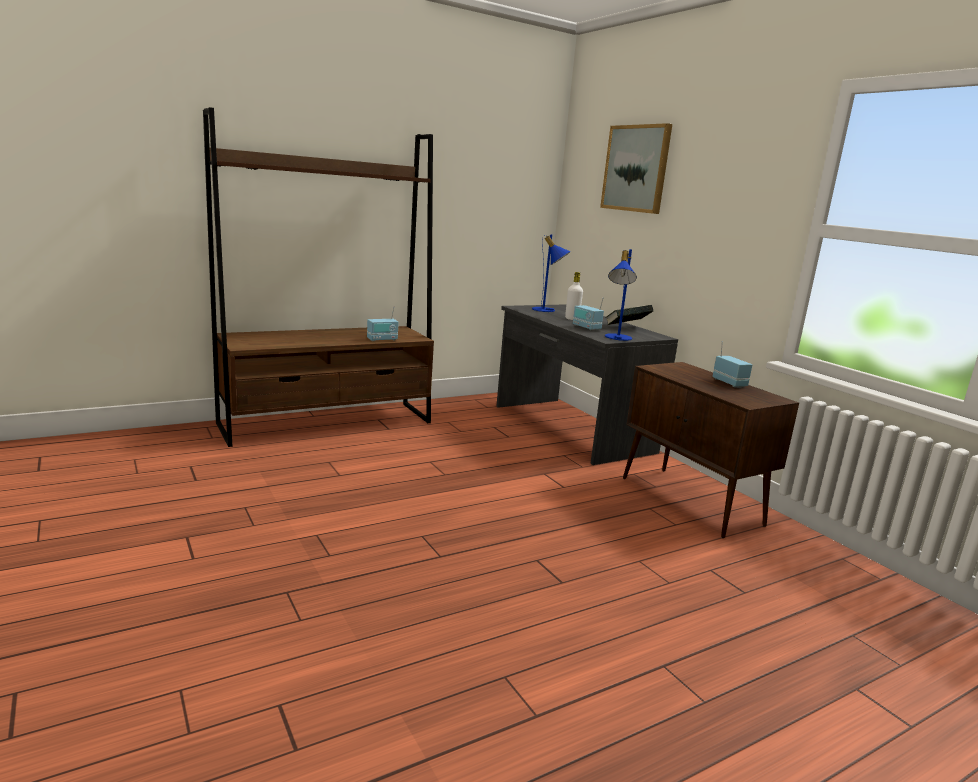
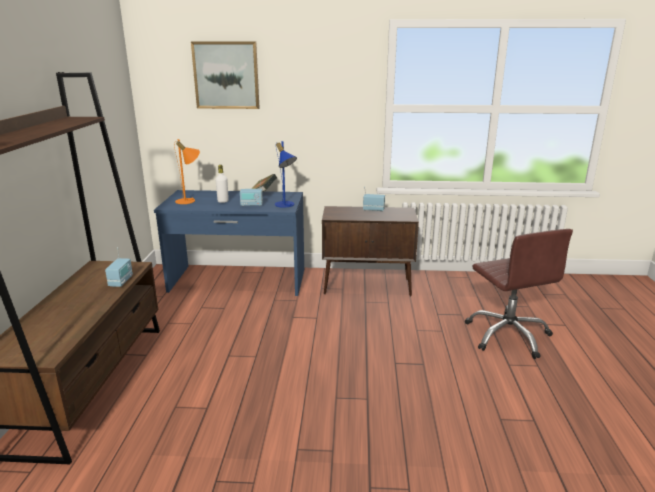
camera: 55 degrees left, 5 degrees up
(547, 310) = (189, 201): blue table lamp -> orange table lamp
(570, 428) = (238, 281): grey desk -> blue desk
(754, 652) = (508, 335): none -> brown office chair

